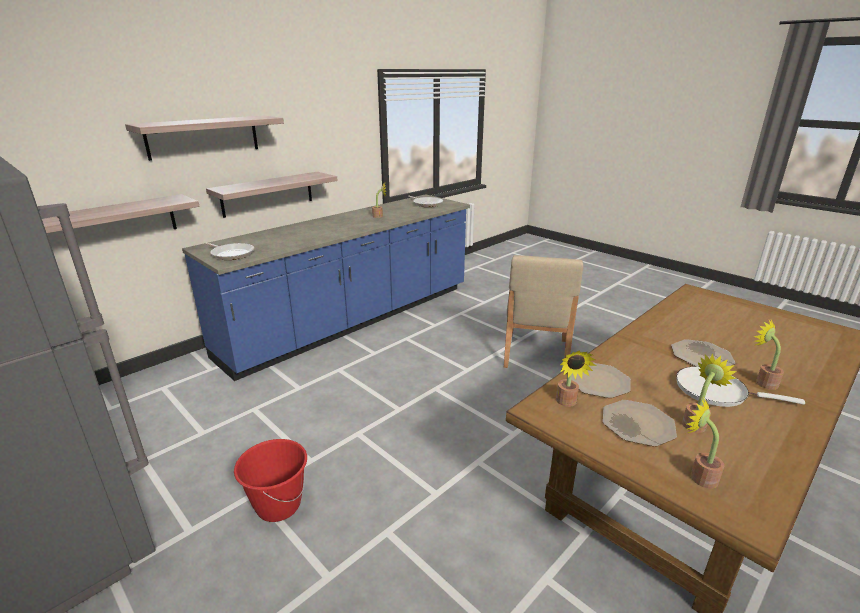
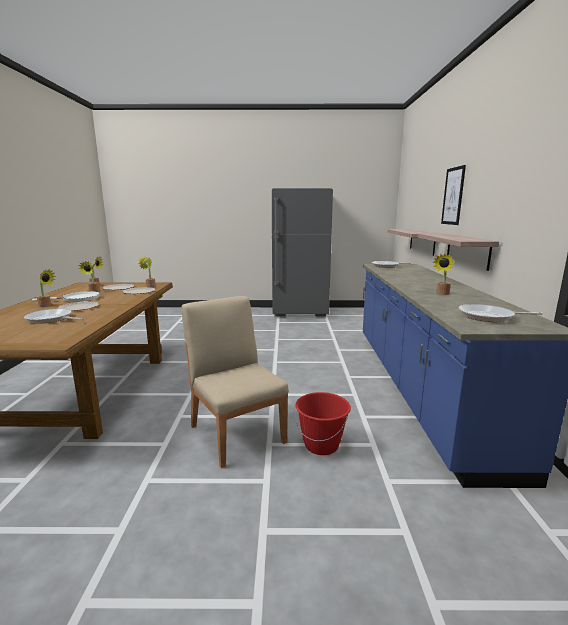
camera: 135 degrees right, 10 degrees down
(203, 137) = (453, 196): shelf -> picture
(278, 505) = (264, 331): red bucket -> red bucket (321, 445)
(727, 334) = (51, 319): none -> frying pan

